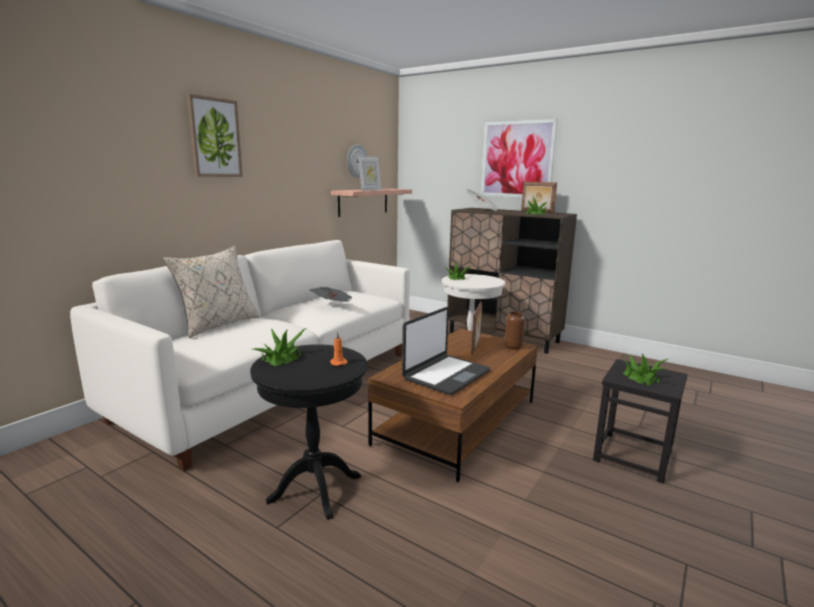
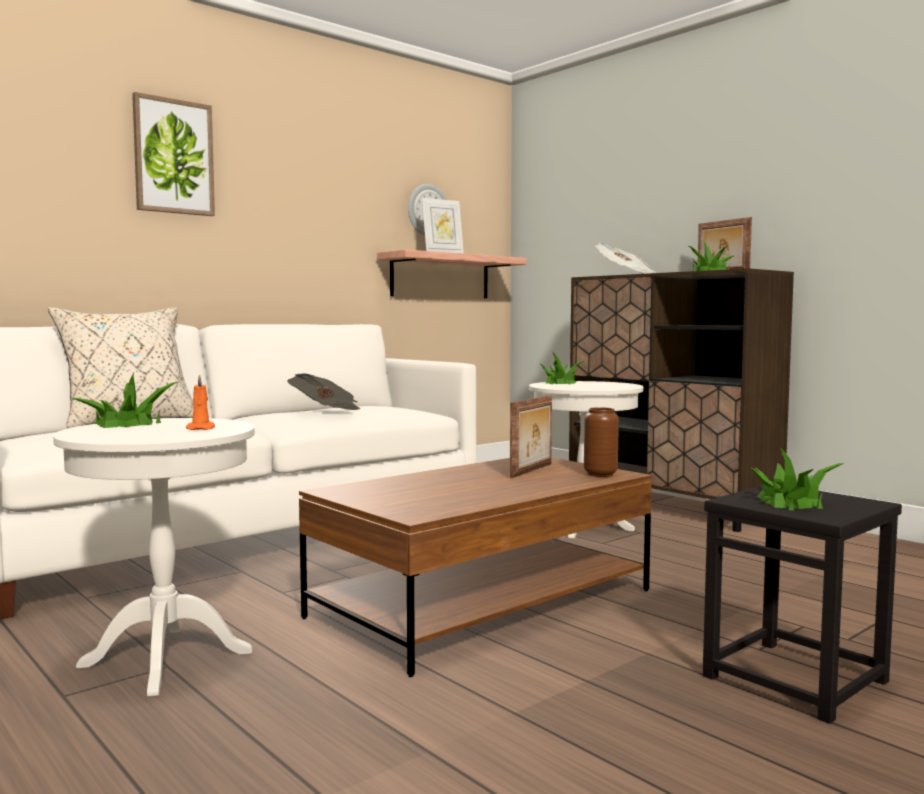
camera: 15 degrees right, 10 degrees down
(315, 488) = (166, 659): black side table -> white side table
(446, 375) = (433, 494): laptop -> none
(517, 159) = (690, 189): picture -> none

